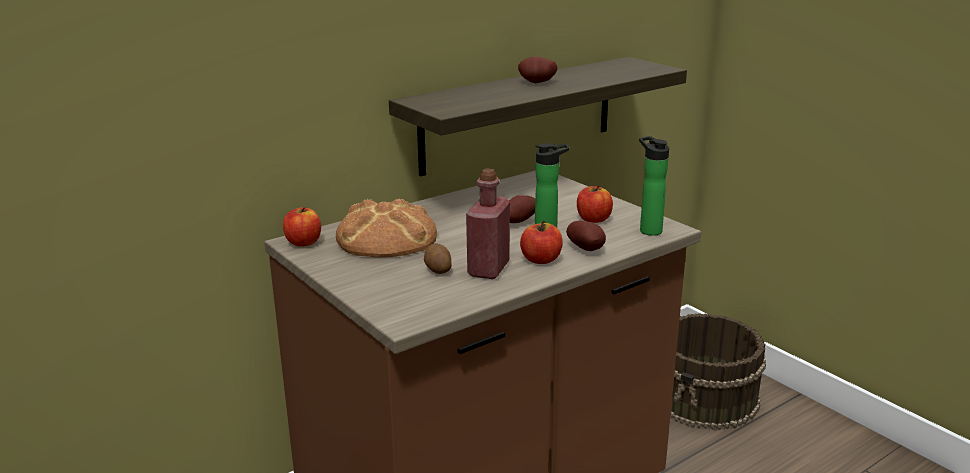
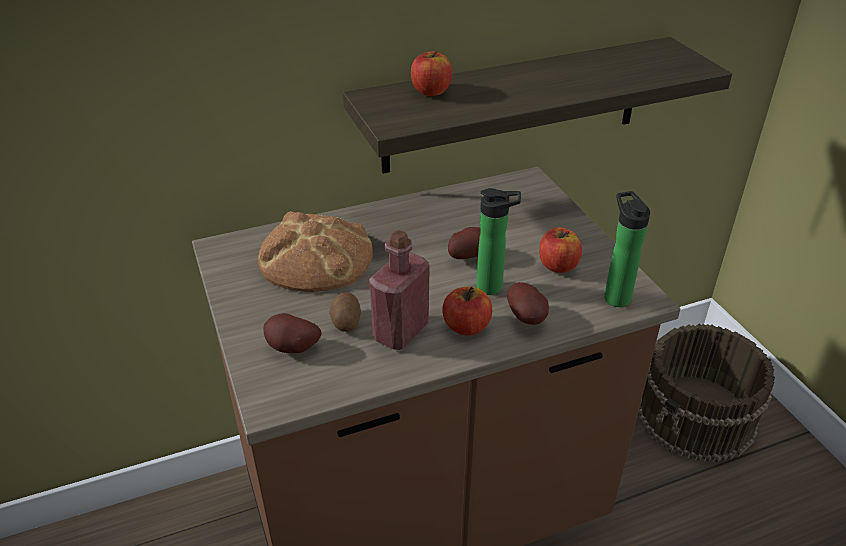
camera: 15 degrees right, 15 degrees up
(303, 242) = (228, 251): apple -> apple (431, 91)
(537, 83) = (530, 80): potato -> potato (292, 349)

